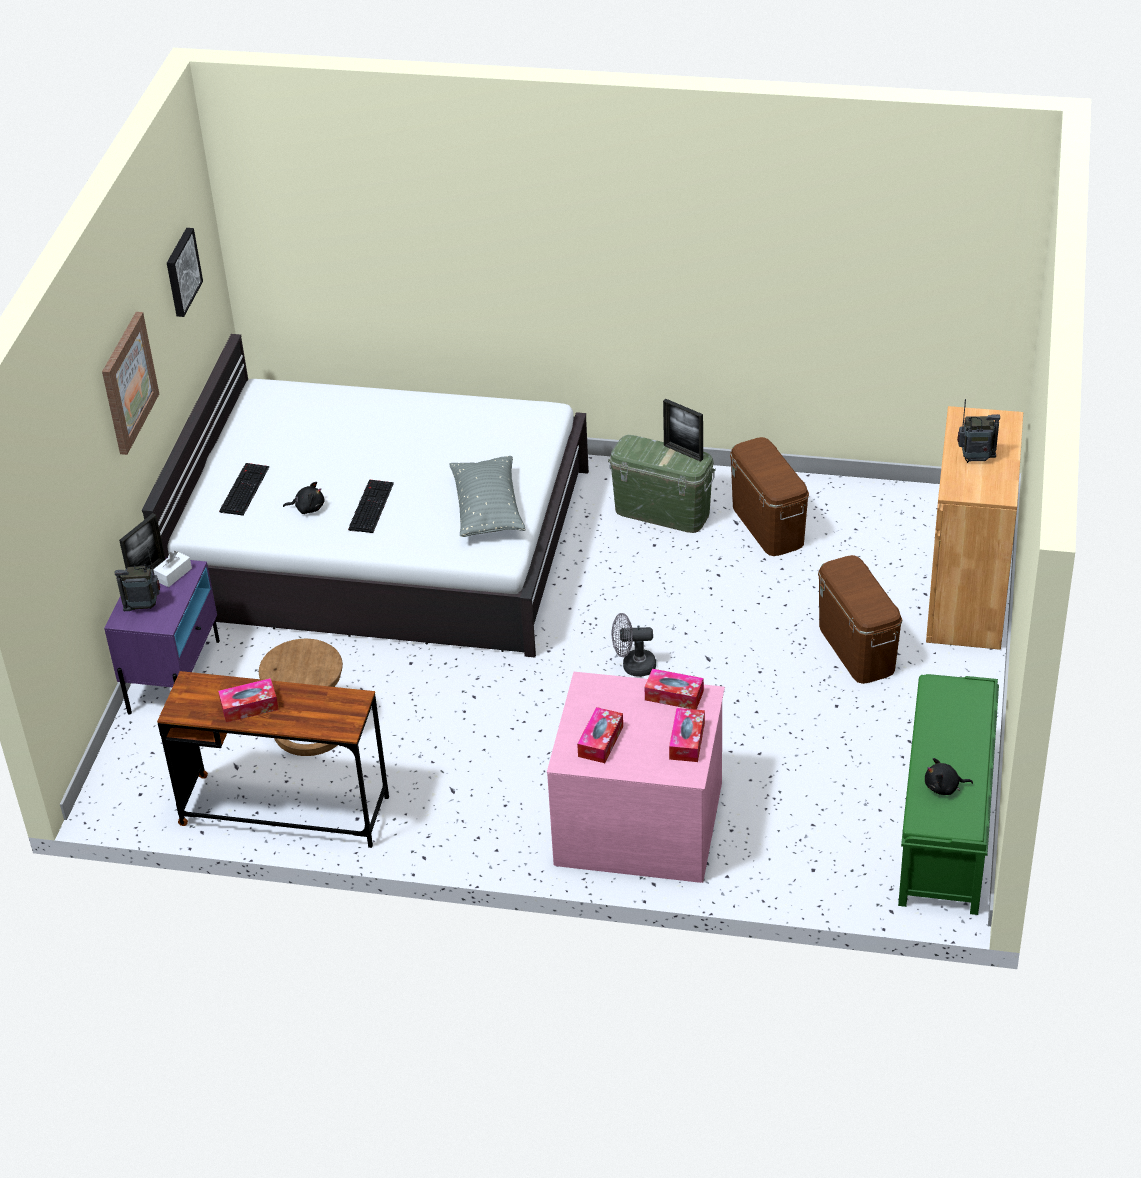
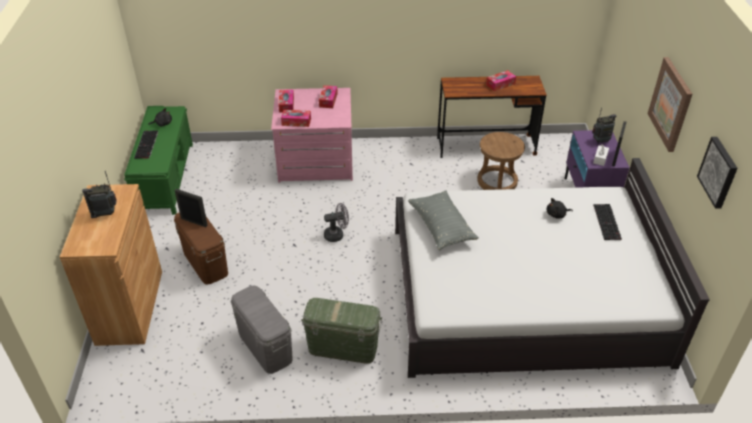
camera: 165 degrees right, 0 degrees up
(370, 506) = (518, 220): keyboard -> keyboard (147, 145)
(683, 452) = (325, 315): picture frame -> picture frame (194, 222)
(768, 525) = (265, 346): brown storage box -> grey storage box

